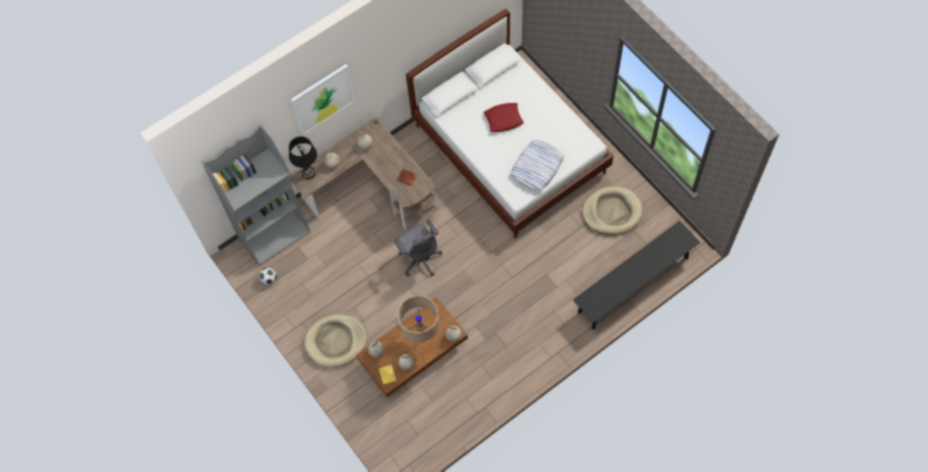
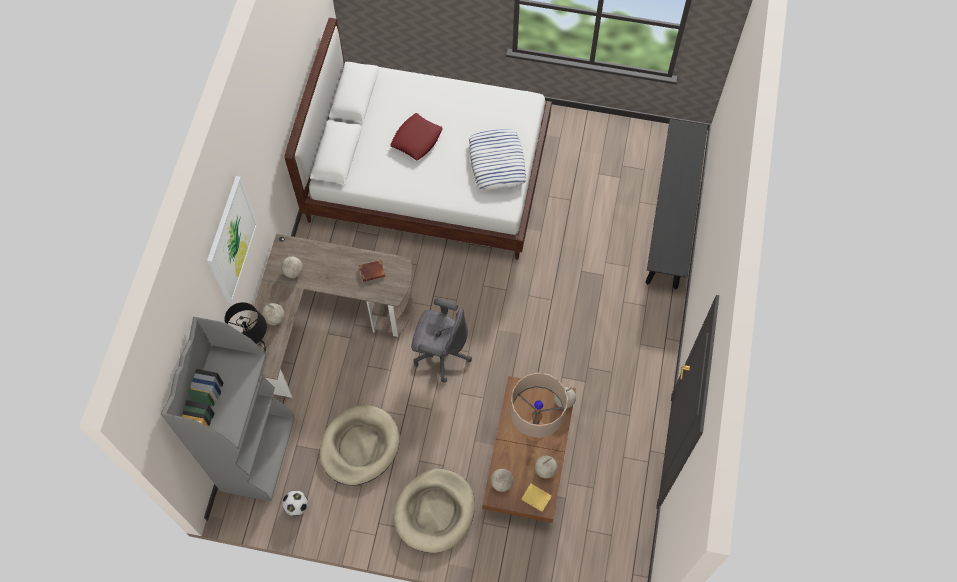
camera: 45 degrees left, 0 degrees up
(611, 212) = (585, 164): beige dog bed -> beige dog bed (359, 446)

